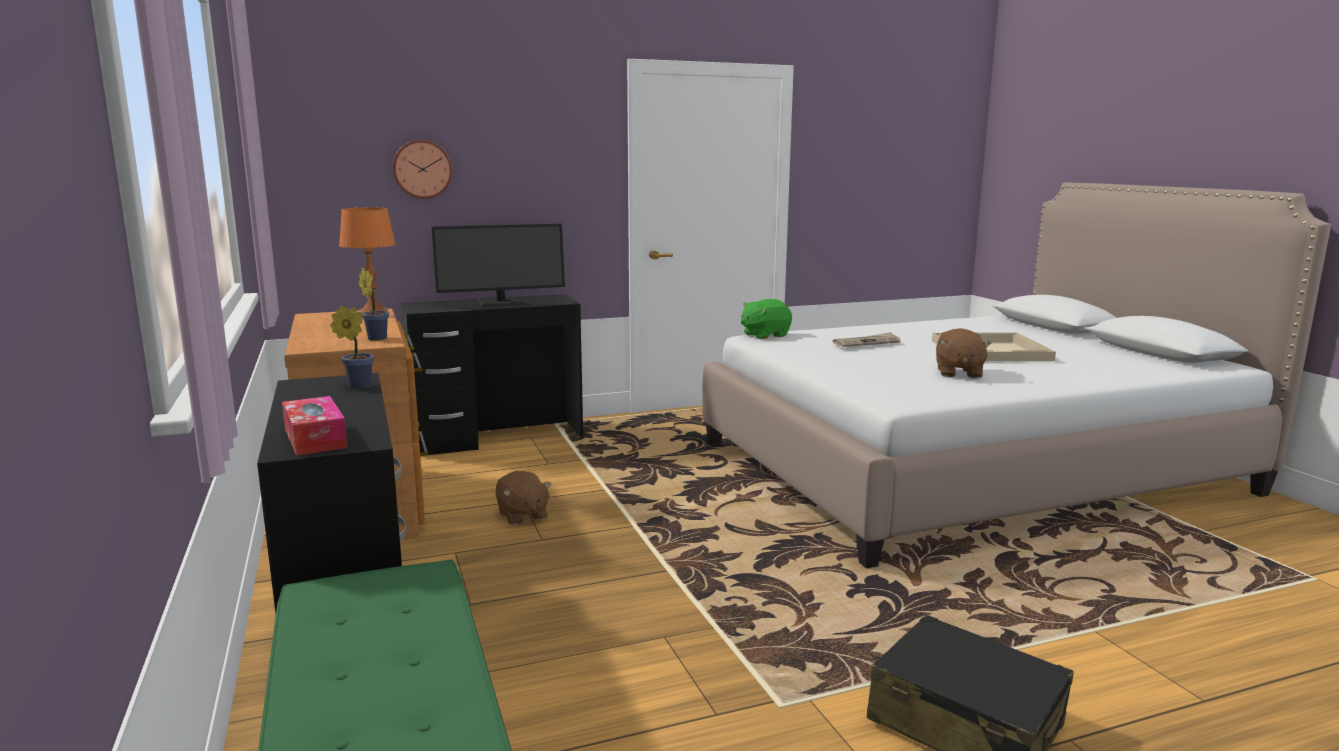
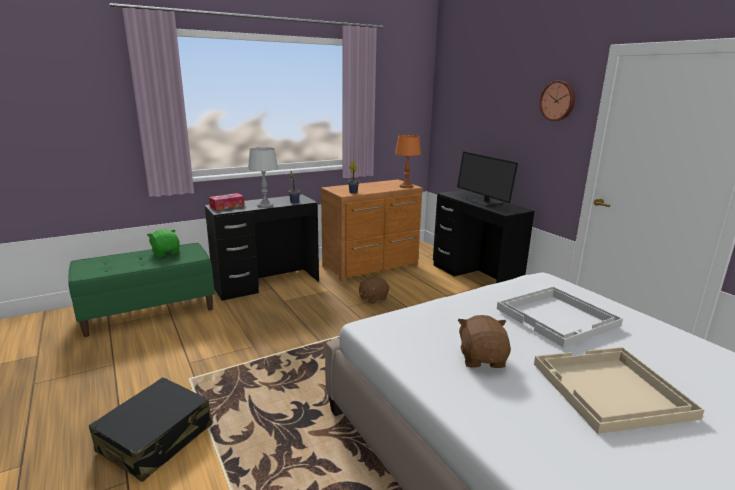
camera: 80 degrees right, 5 degrees up
(357, 406) = (265, 205): none -> grey table lamp
(422, 169) = (485, 119): wall clock -> wall clock (558, 101)
(765, 335) = (551, 281): green plush toy -> green plush toy (166, 253)
(866, 342) = (558, 317): newspaper -> white tray
(958, 373) = (482, 359): brown plush toy -> brown plush toy turned 90 degrees clockwise

